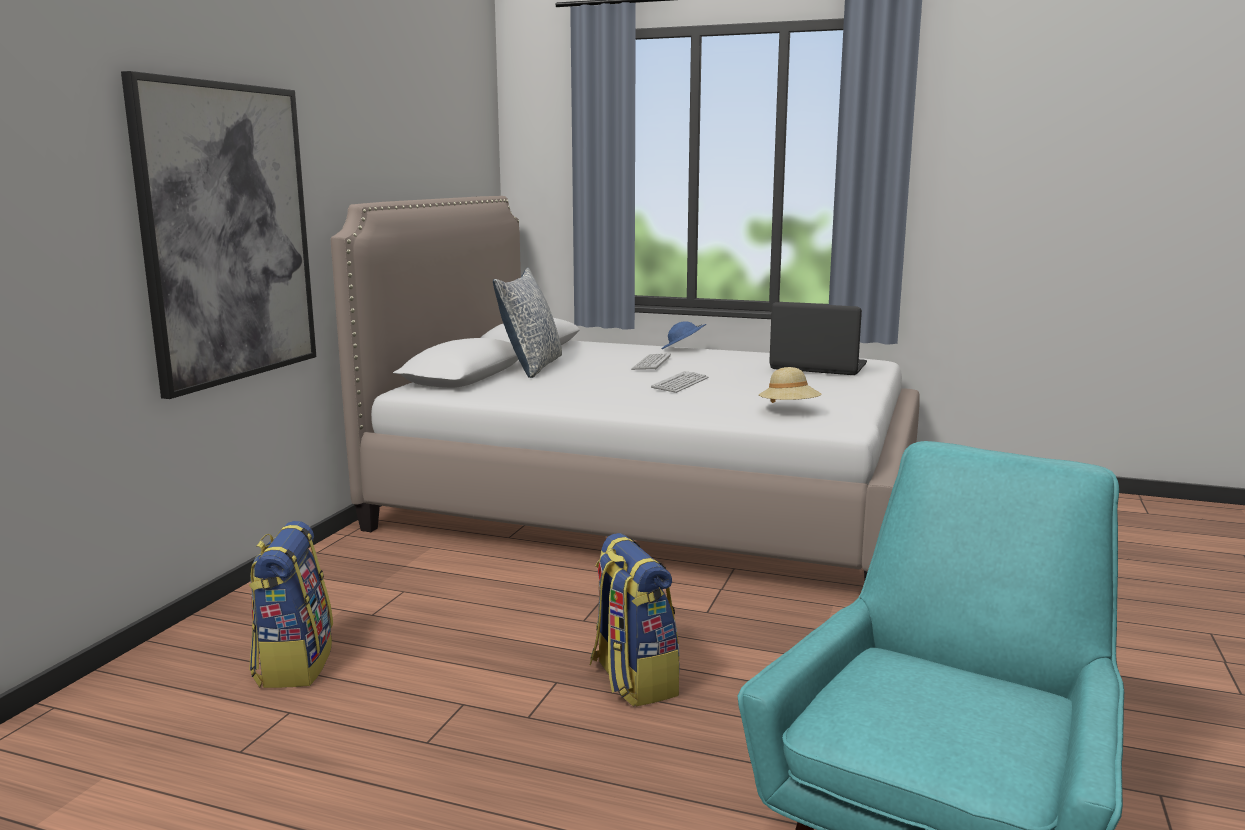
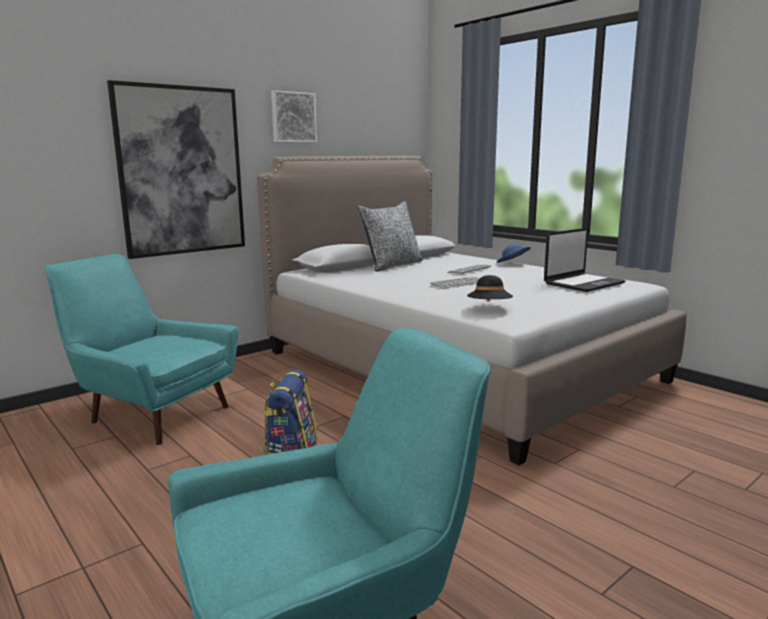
camera: 30 degrees right, 0 degrees up
(293, 664) = (150, 413): backpack -> turquoise armchair
(360, 137) = (293, 117): none -> picture
(789, 409) = (489, 307): beige hat -> black hat
(818, 367) = (583, 283): laptop -> laptop turned 90 degrees clockwise

